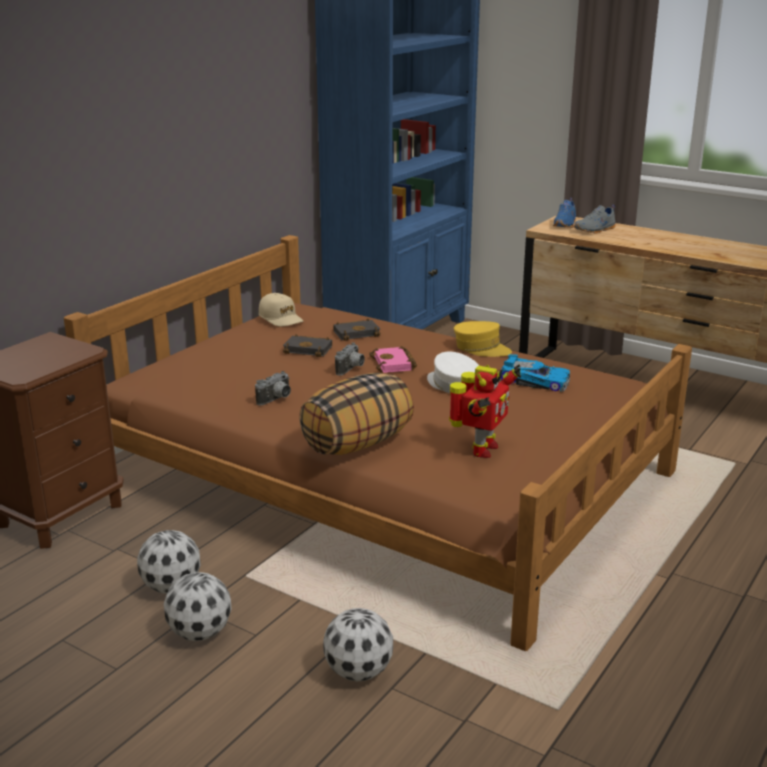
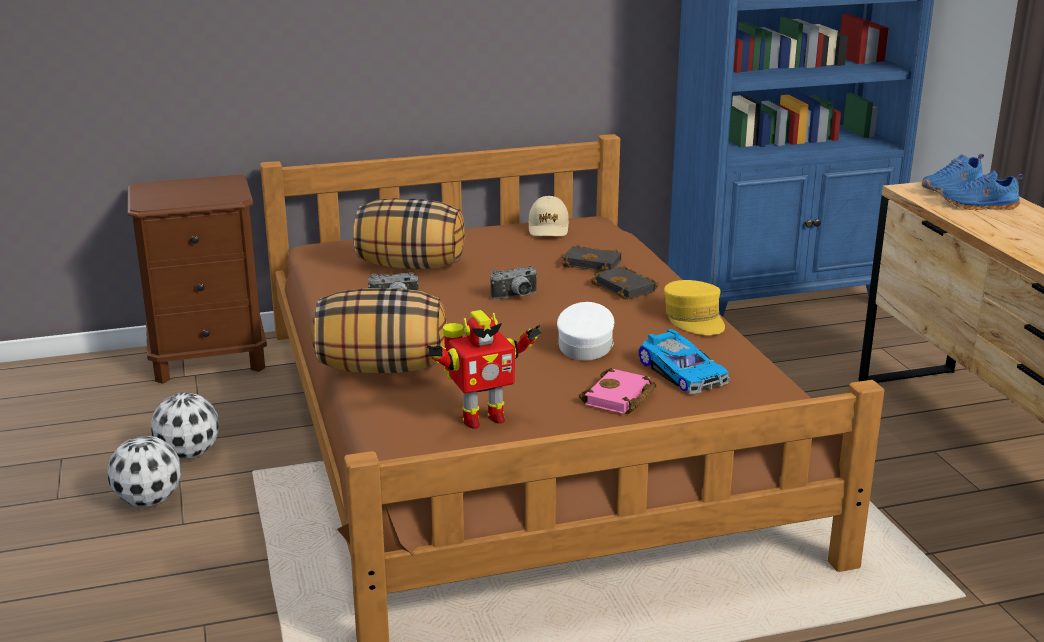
camera: 40 degrees right, 0 degrees up
(235, 371) = (411, 265): none -> pillow
(309, 349) = (515, 265): black book -> black book (627, 288)
(358, 671) = (202, 596): football -> none
(395, 364) = (568, 306): pink book -> pink book (619, 398)
(595, 230) = (978, 206): grey shoe -> blue shoe

